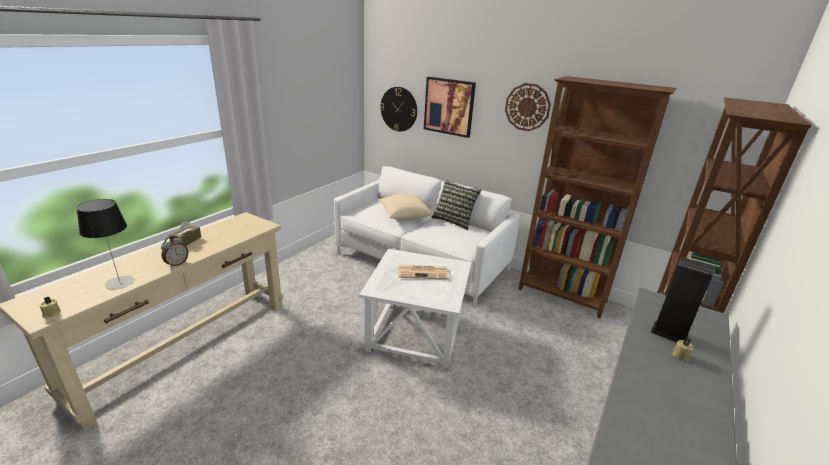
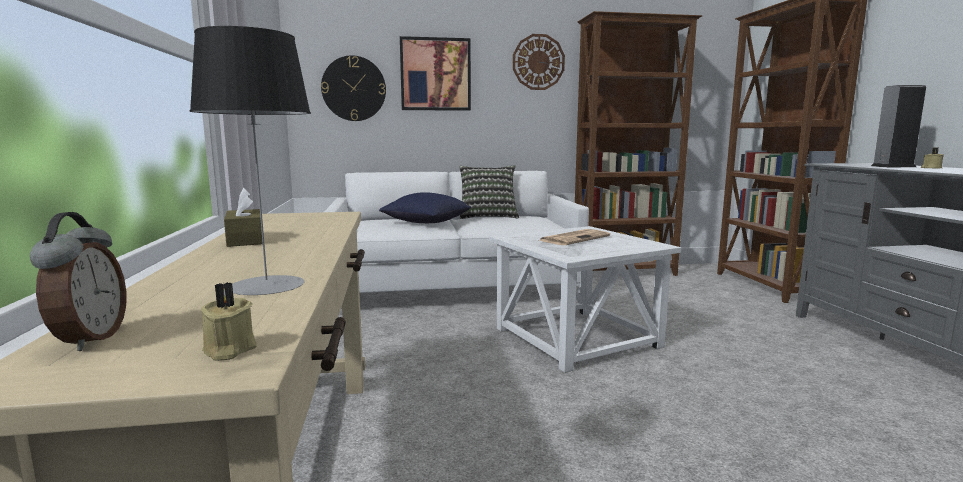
camera: 40 degrees left, 15 degrees down
(177, 264) = (316, 252): alarm clock -> alarm clock (88, 339)
(404, 216) = (427, 223): beige pillow -> blue pillow

